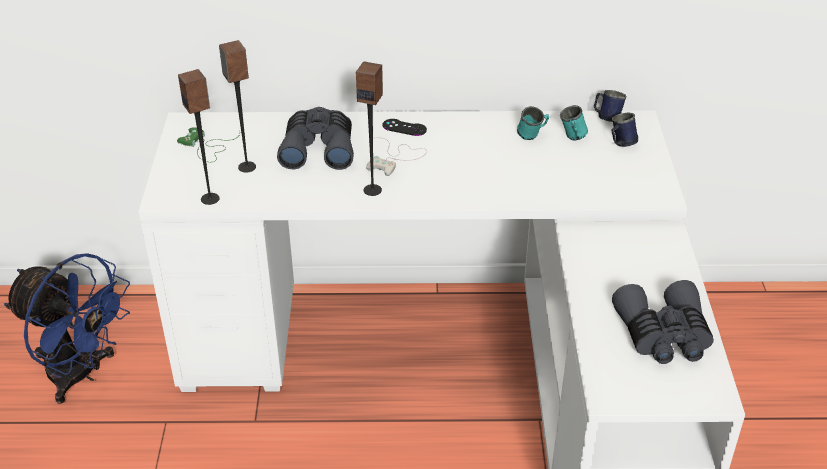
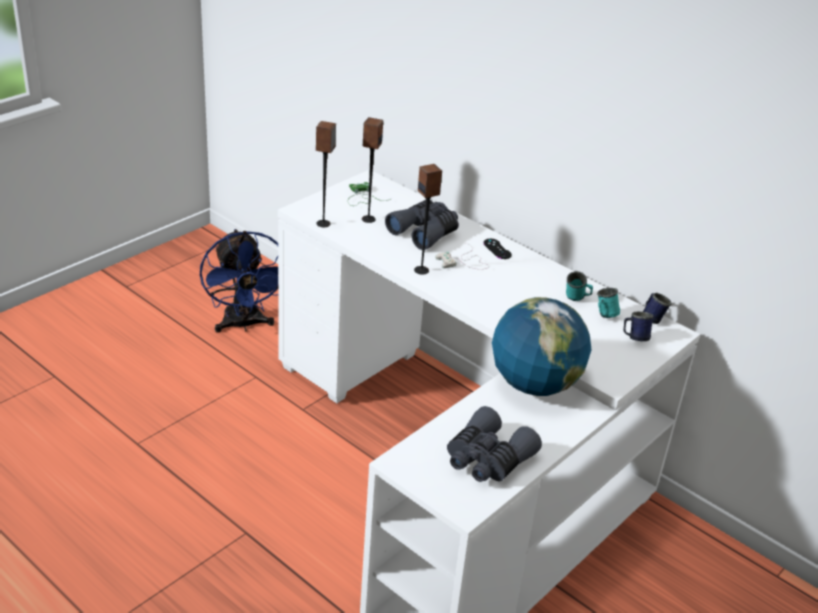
camera: 40 degrees right, 5 degrees down
(598, 240) = (534, 384): none -> globe

